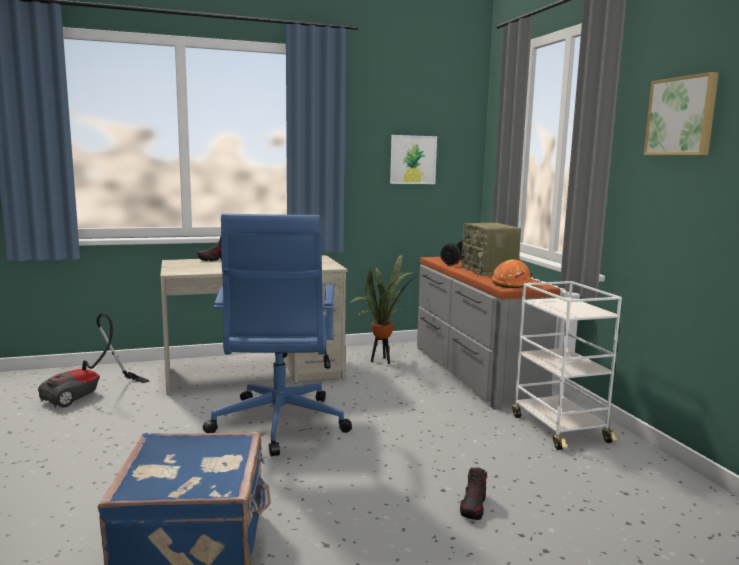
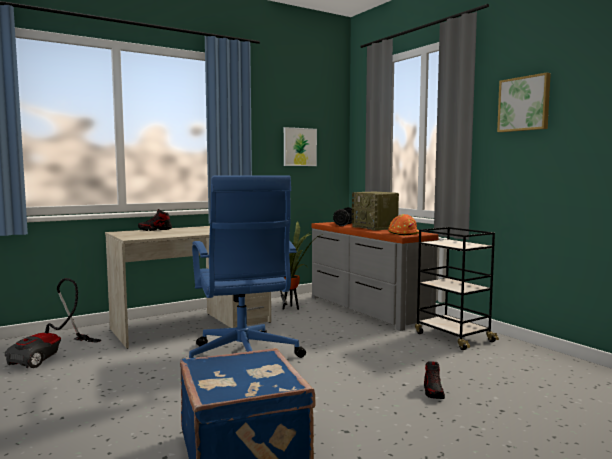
camera: 15 degrees left, 5 degrees down
(558, 428) = (453, 337): white cart -> black cart

